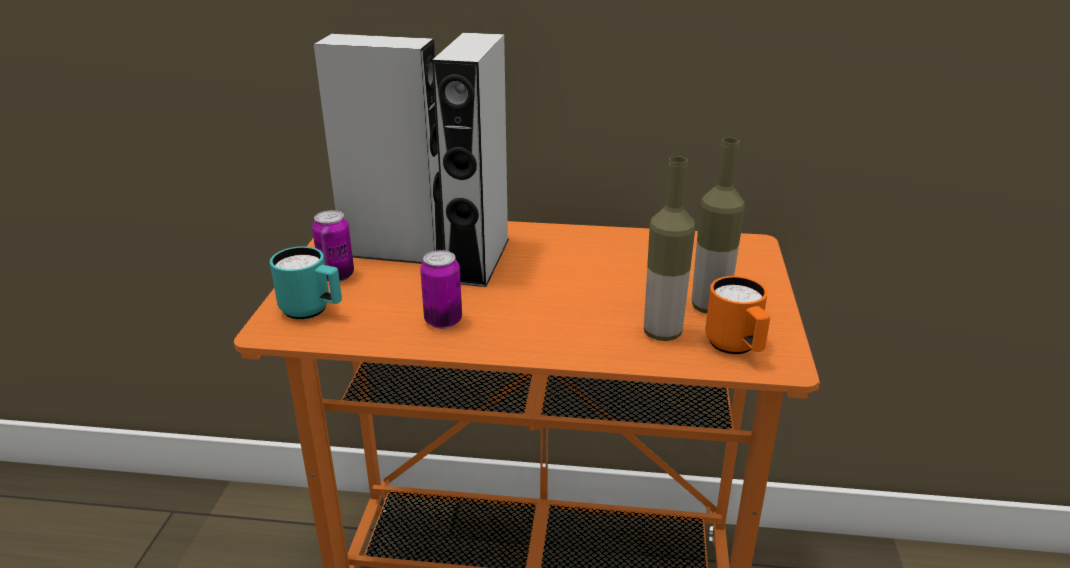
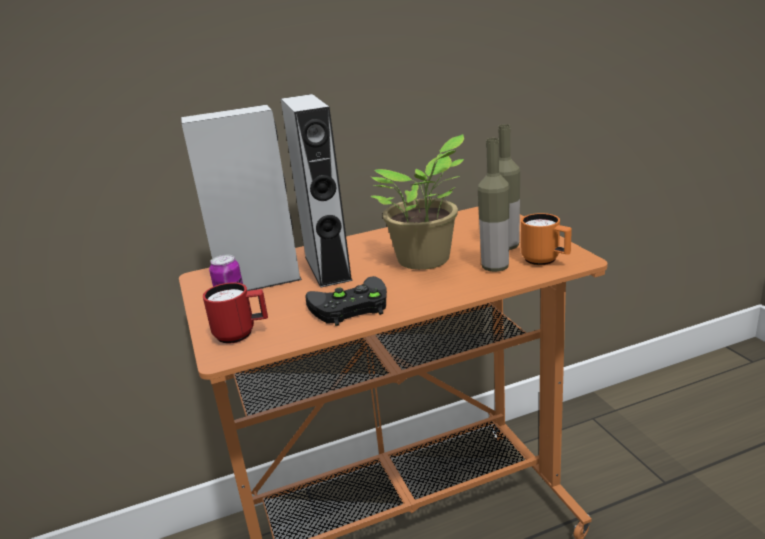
camera: 25 degrees left, 5 degrees down
(312, 311) = (242, 334): turquoise mug -> red mug
(443, 321) = (347, 307): can -> black game controller
(593, 291) = (426, 261): none -> potted plant

